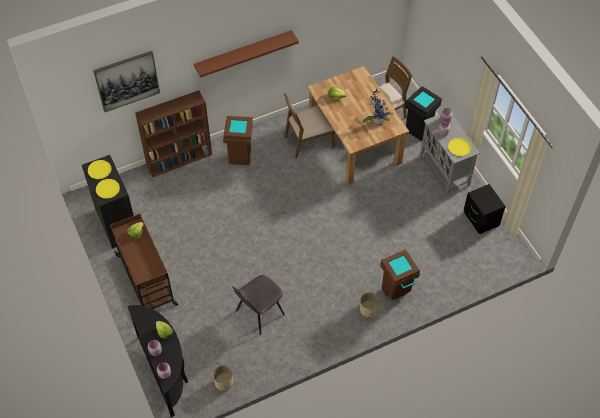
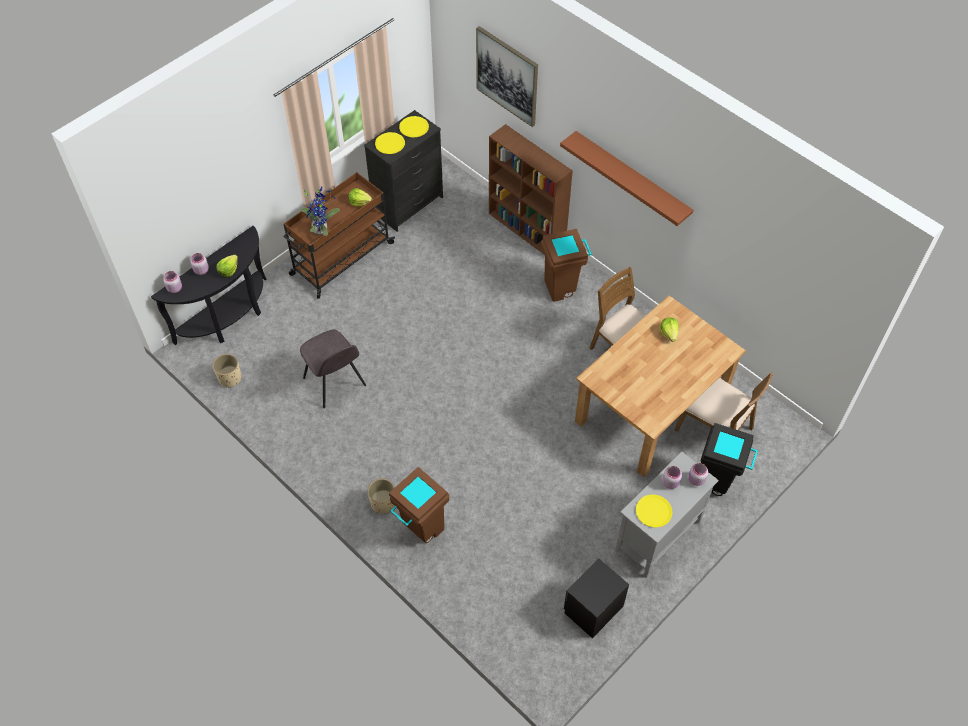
camera: 70 degrees right, 0 degrees up
(259, 313) = (335, 383): grey chair -> grey chair turned 150 degrees counterclockwise
(377, 120) = (652, 394): potted plant -> potted plant (321, 229)

